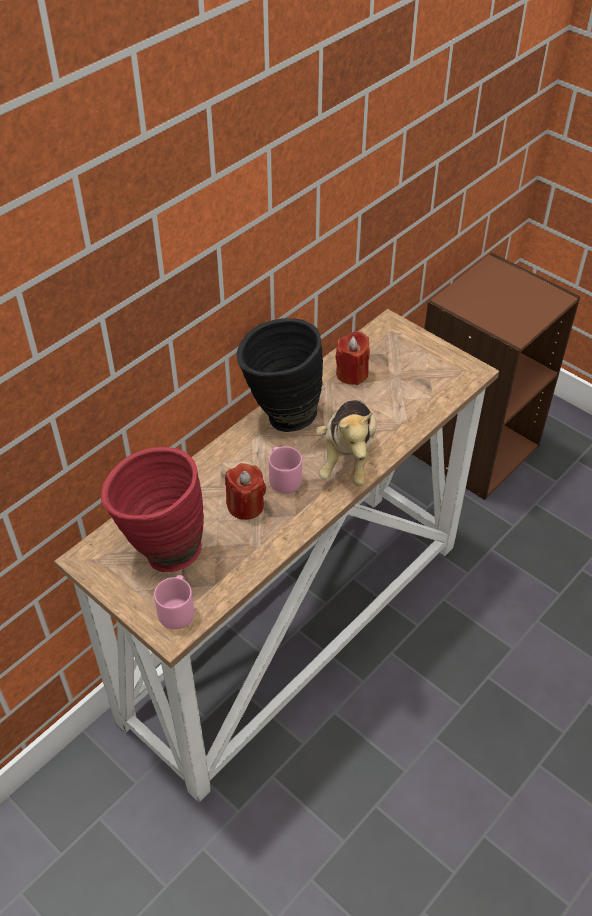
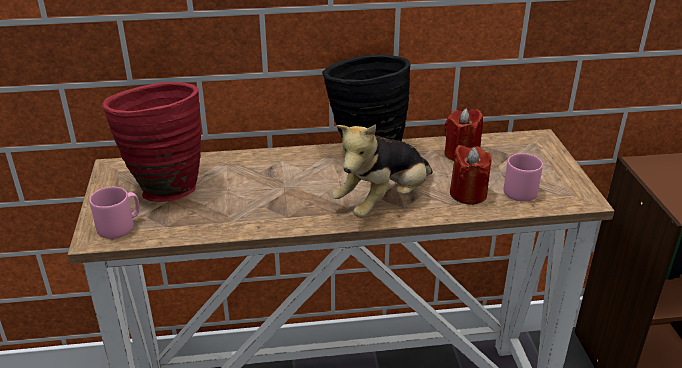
camera: 40 degrees right, 15 degrees down
(245, 505) = (259, 192): red candle -> red candle (468, 194)
(283, 478) = (312, 190): pink mug -> pink mug (520, 190)

